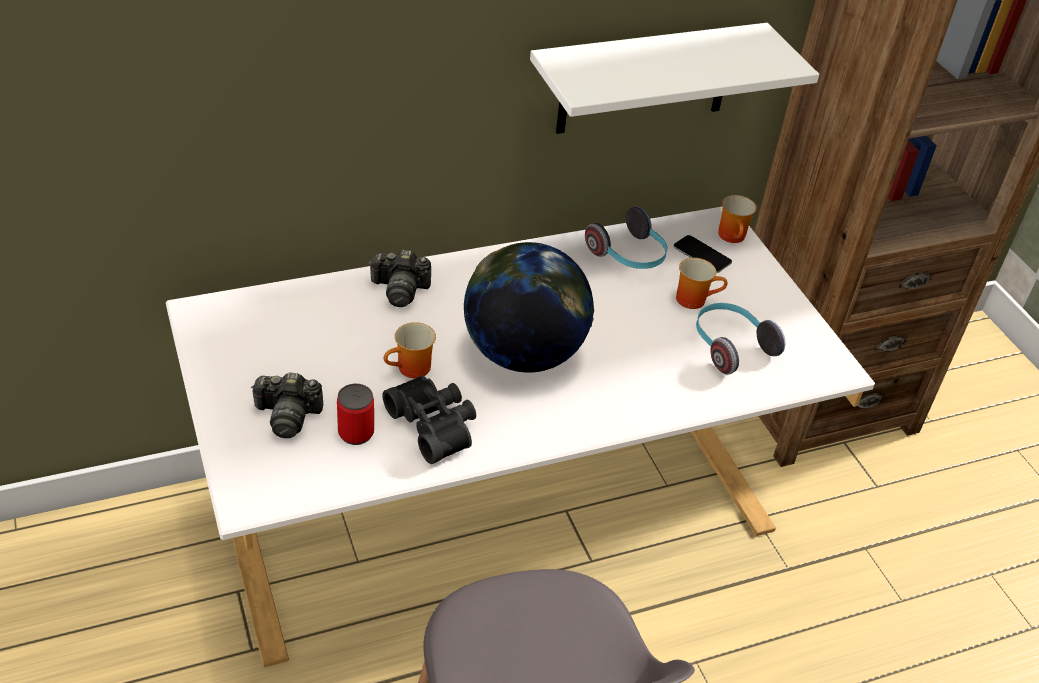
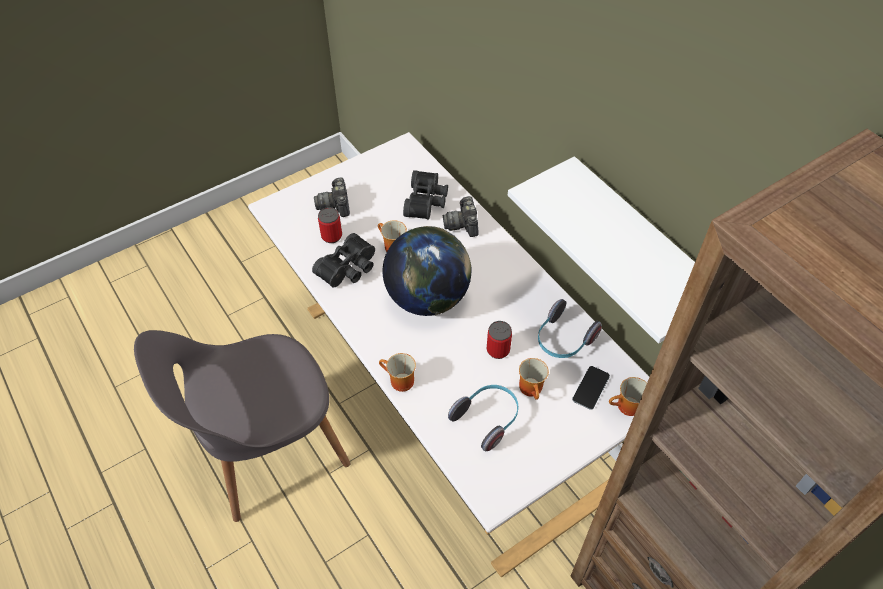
camera: 80 degrees right, 10 degrees up
(336, 314) = (427, 201): none -> black binoculars
(629, 312) = (498, 350): none -> can
(657, 413) = (398, 382): none -> mug

